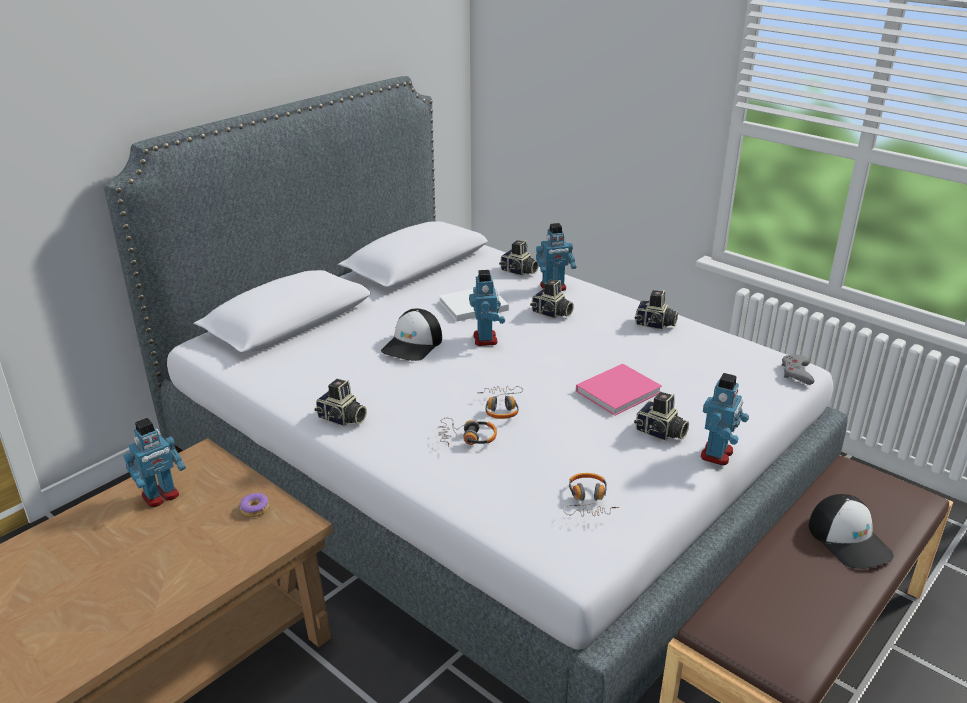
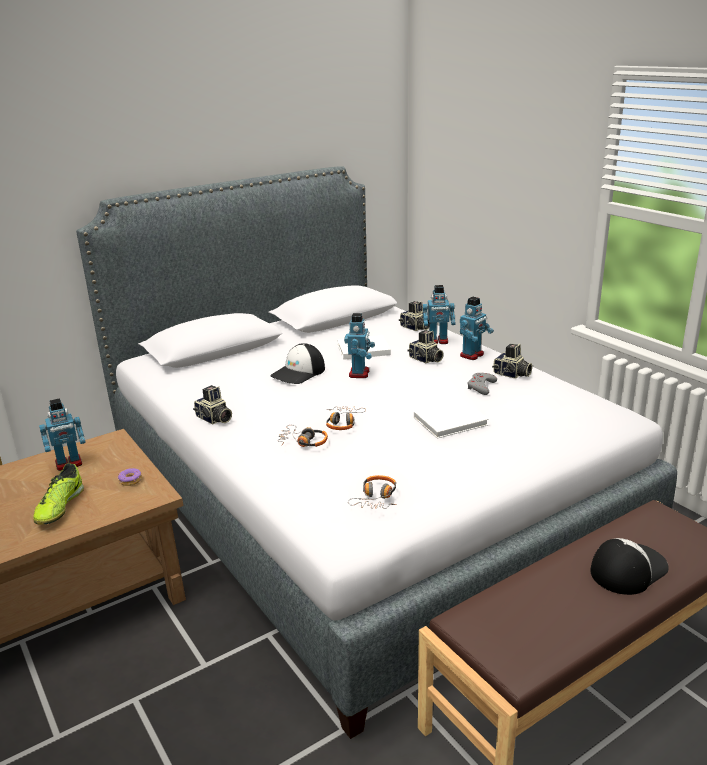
camera: 15 degrees right, 5 degrees down
(181, 558) = (59, 507): none -> shoe
(620, 391) = (452, 421): pink book -> white book
(660, 433) = (470, 455): camera -> none
(717, 454) = (513, 477): toy robot -> toy robot (472, 355)
(796, 373) = (623, 422): grey game controller -> grey game controller (481, 387)
(849, 540) = (627, 569): cap -> cap turned 120 degrees counterclockwise

